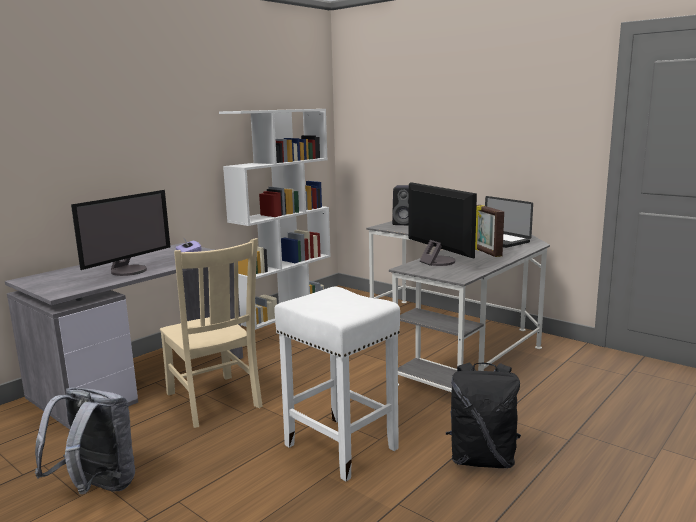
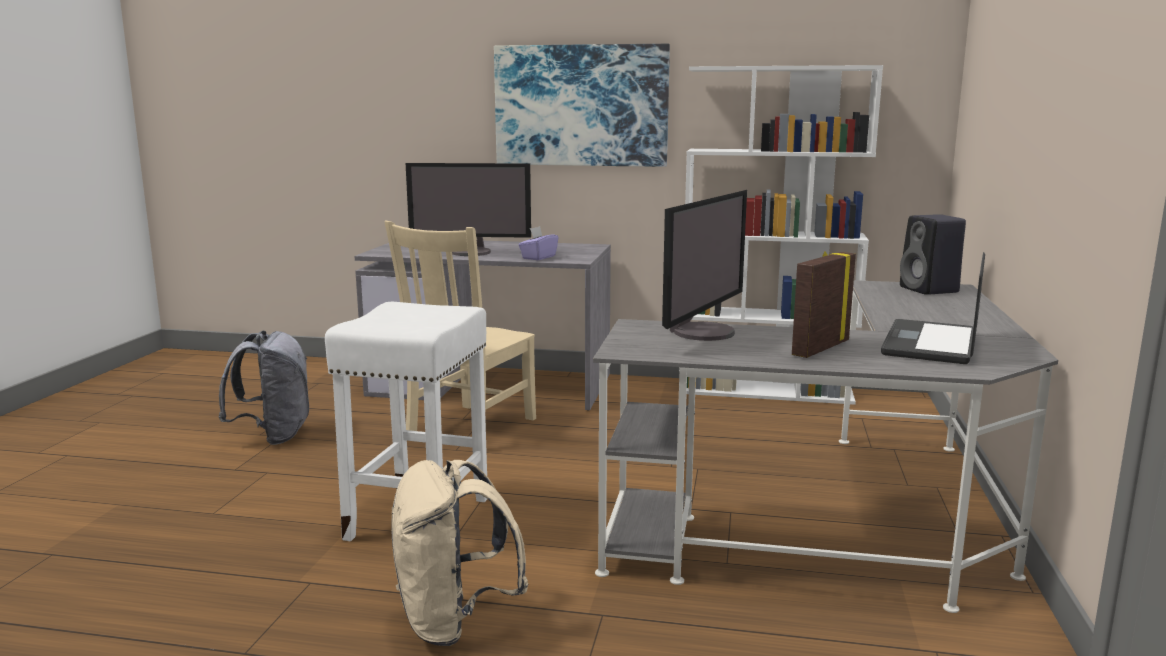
camera: 60 degrees right, 0 degrees up
(150, 142) = (581, 106): none -> picture
(482, 459) = (454, 621): black backpack -> beige backpack

